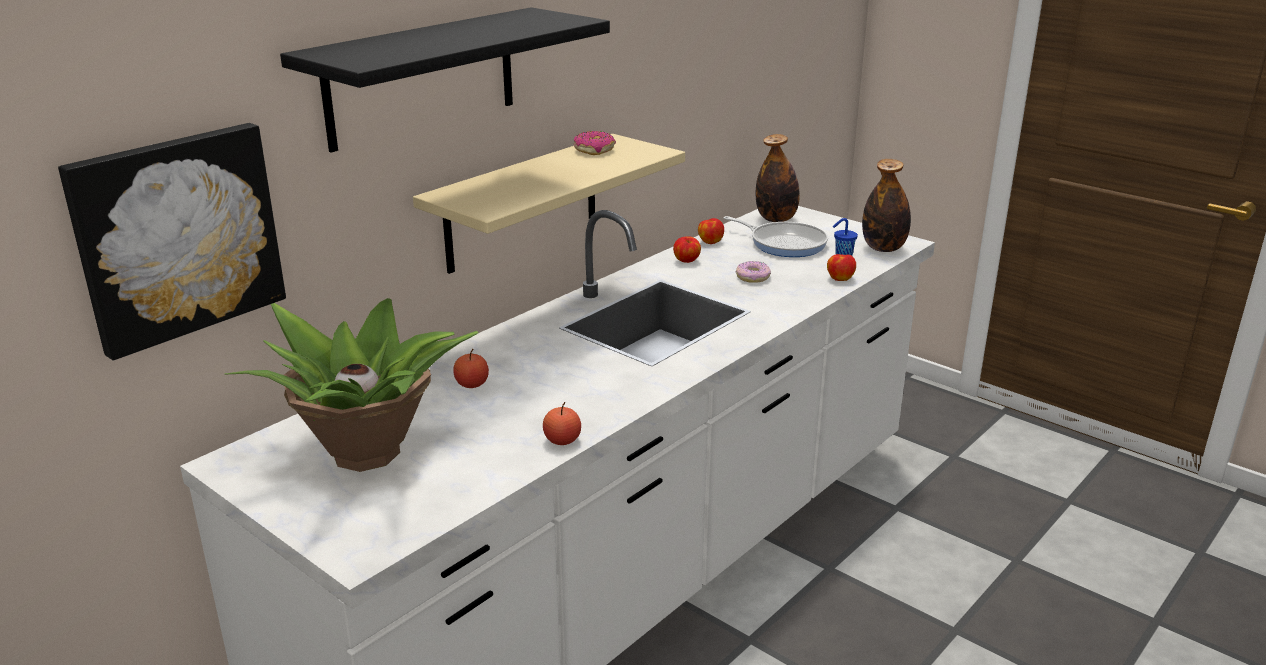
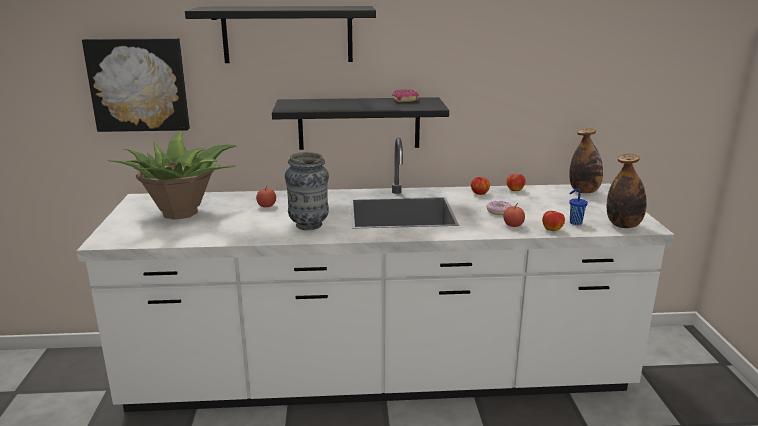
camera: 45 degrees right, 5 degrees down
(522, 203) = (359, 123): beige shelf -> black shelf
(562, 440) = (248, 238): apple -> apple (513, 225)
(594, 386) = (309, 225): none -> vase
(784, 243) = (559, 203): frying pan -> none

